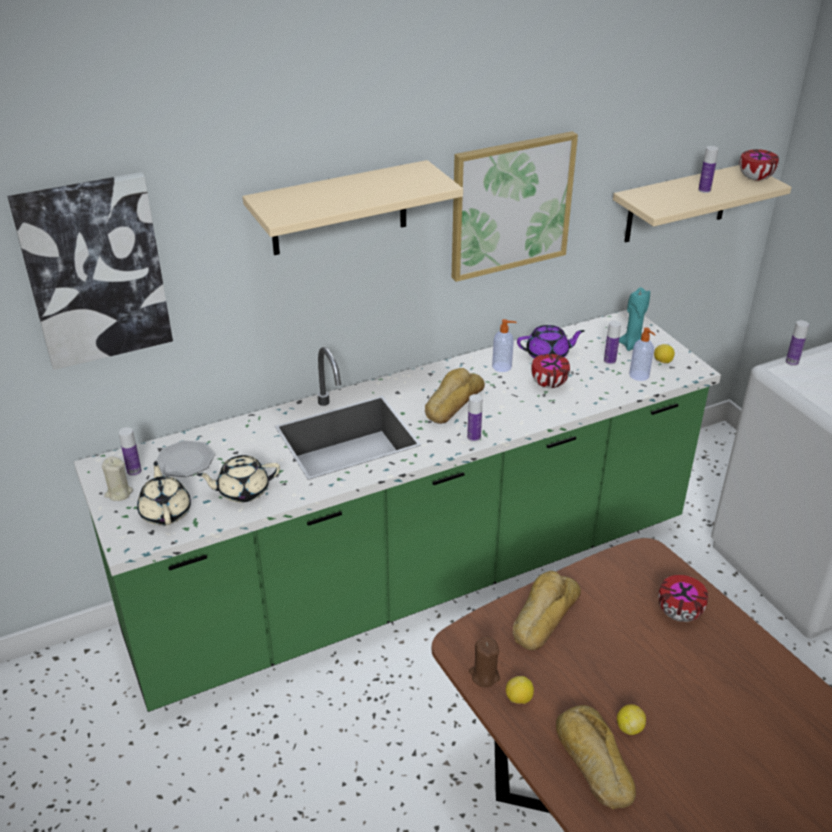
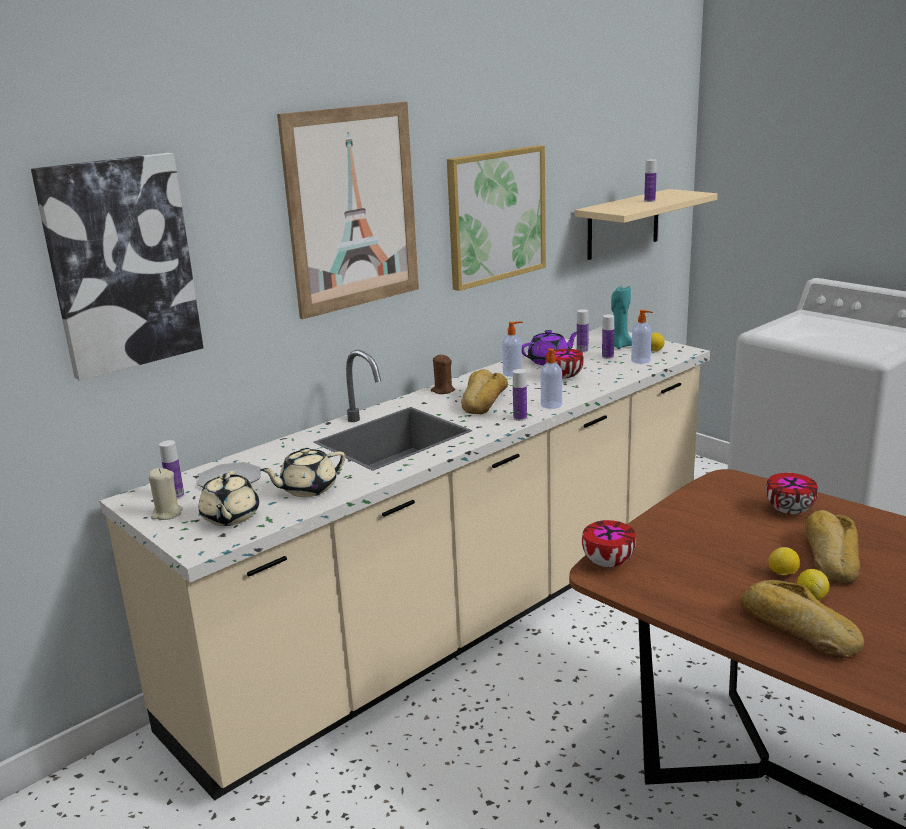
camera: 15 degrees left, 15 degrees down
(166, 511) = (230, 517): beige teapot -> beige teapot turned 150 degrees counterclockwise
(339, 209) = (352, 208): beige shelf -> picture
(416, 581) = (463, 619): green counter -> beige counter
(484, 675) = (641, 590): brown candle -> brown candle (443, 390)
(513, 425) = (551, 405): none -> soap dispenser
(518, 699) = (688, 599): lemon -> lemon (783, 574)
(543, 616) = (665, 537): bread -> bread (830, 556)
(754, 178) = (683, 193): bowl -> bowl (606, 563)
(792, 362) = (769, 327): bottle -> bottle (582, 350)

